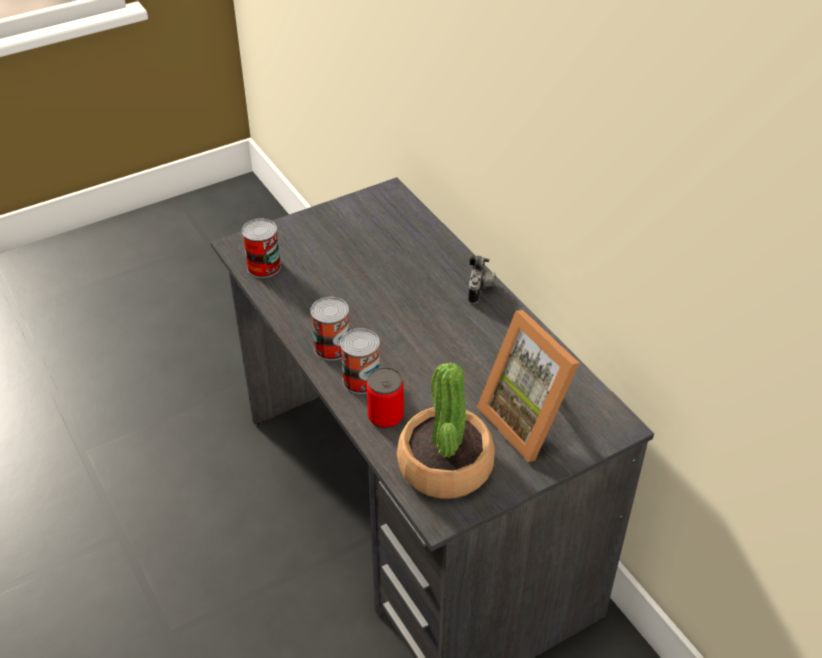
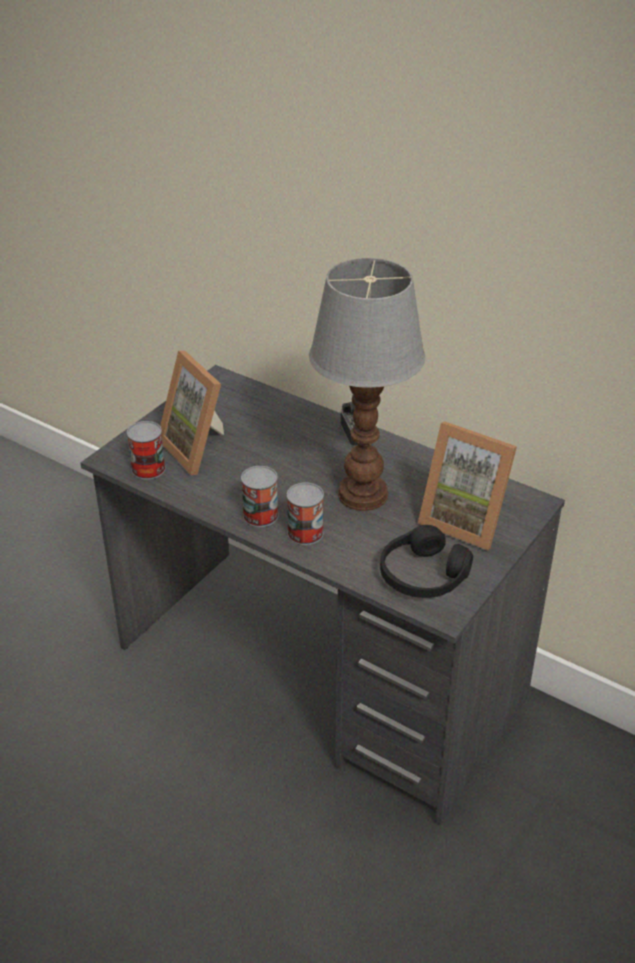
camera: 25 degrees left, 5 degrees down
(323, 260) = (199, 448): none -> picture frame
(385, 416) = (347, 554): can -> none
(442, 358) = (361, 495): none -> table lamp
(444, 465) = (422, 575): potted plant -> black headphones

